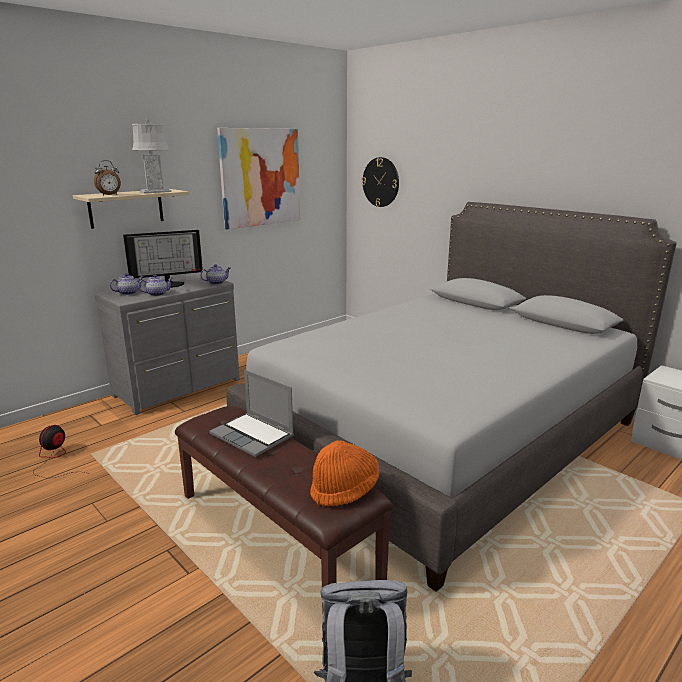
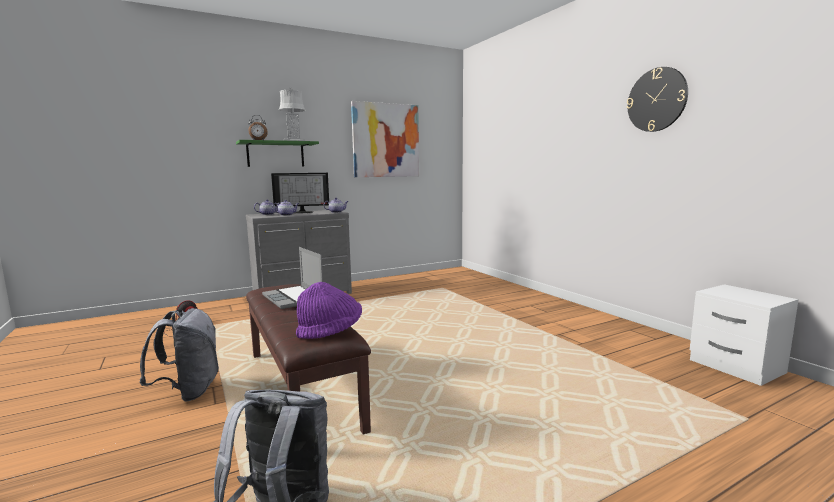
camera: 15 degrees right, 10 degrees down
(126, 208) = (275, 154): beige shelf -> green shelf
(142, 561) = (189, 392): none -> grey backpack
(344, 490) = (330, 332): orange hat -> purple hat
(381, 182) = (485, 145): wall clock -> wall clock (656, 100)
(444, 436) = (497, 340): grey bed -> none

